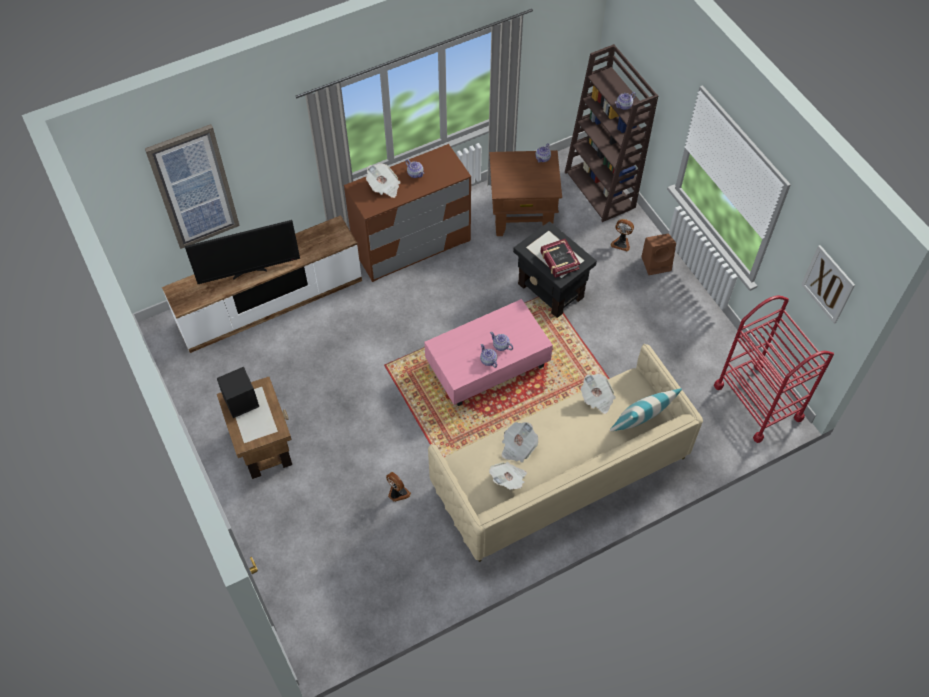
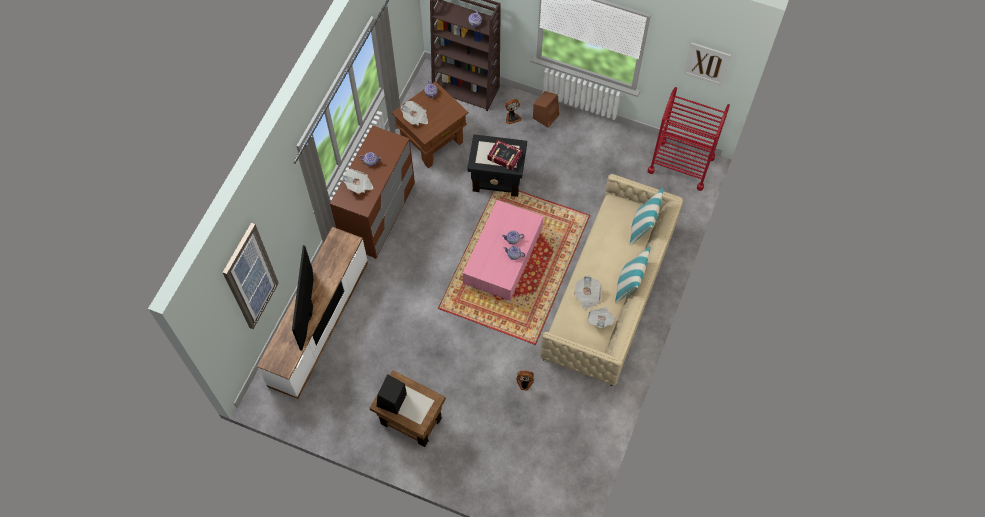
camera: 40 degrees left, 5 degrees up
(249, 272) = (309, 311): television -> television turned 150 degrees clockwise
(571, 467) = (629, 284): none -> pillow
(597, 398) = (605, 230): newspaper -> newspaper (415, 118)

